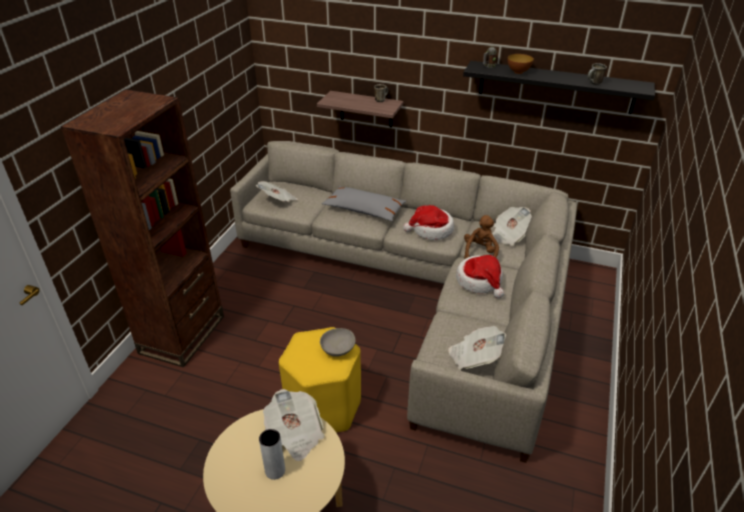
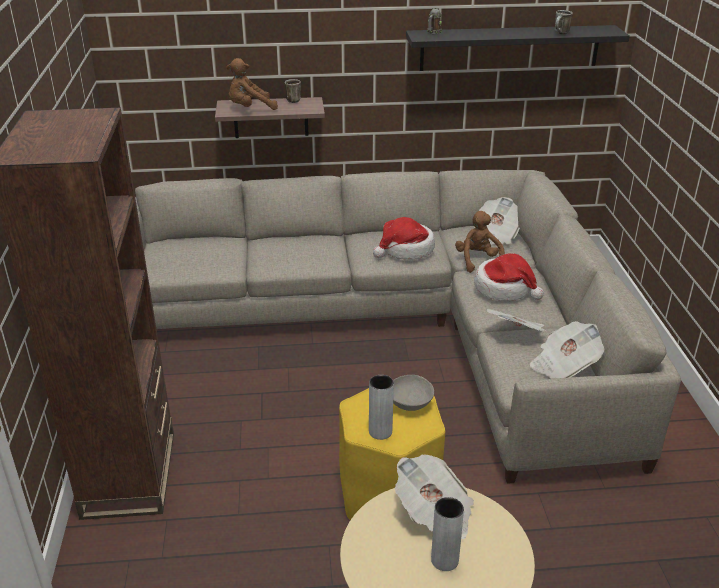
camera: 25 degrees left, 5 degrees down
(278, 200) = (183, 261): newspaper -> newspaper (517, 334)
(302, 363) = (380, 432): none -> grey vase
(345, 101) = (250, 109): none -> brown plush toy
(364, 210) = (306, 247): grey pillow -> none
(518, 72) = (472, 34): bowl -> none

